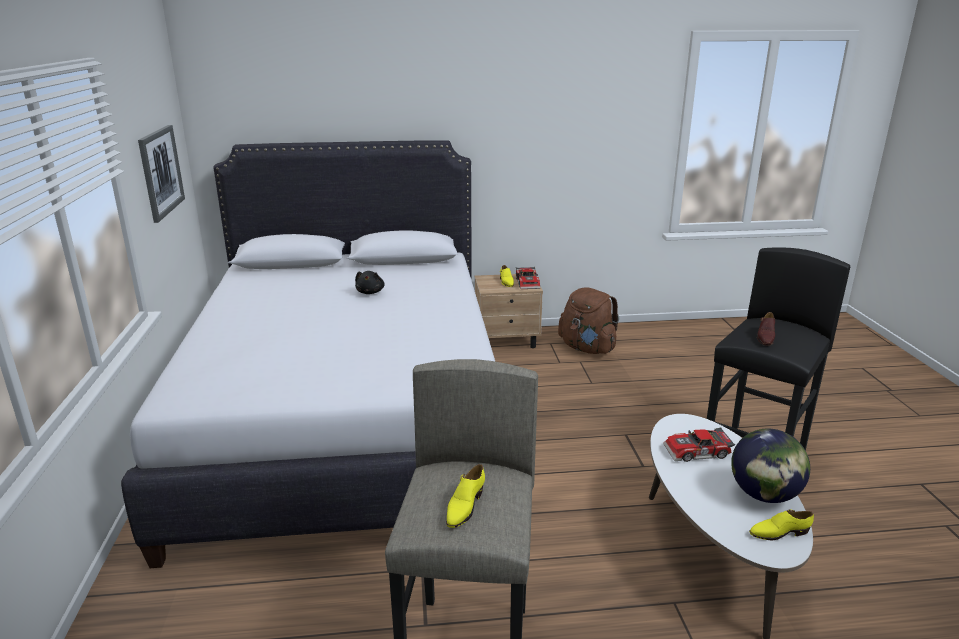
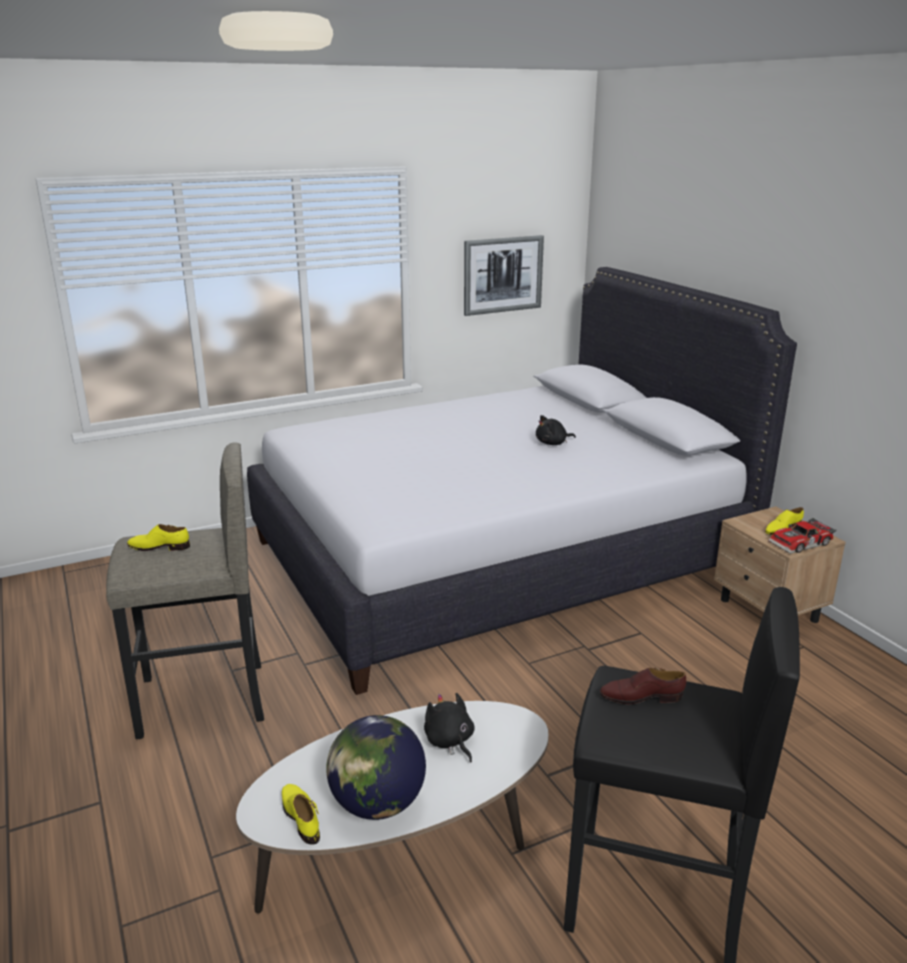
camera: 70 degrees right, 0 degrees up
(587, 348) = (827, 681): brown backpack -> none
(697, 452) = (450, 741): toy car -> black plush toy

